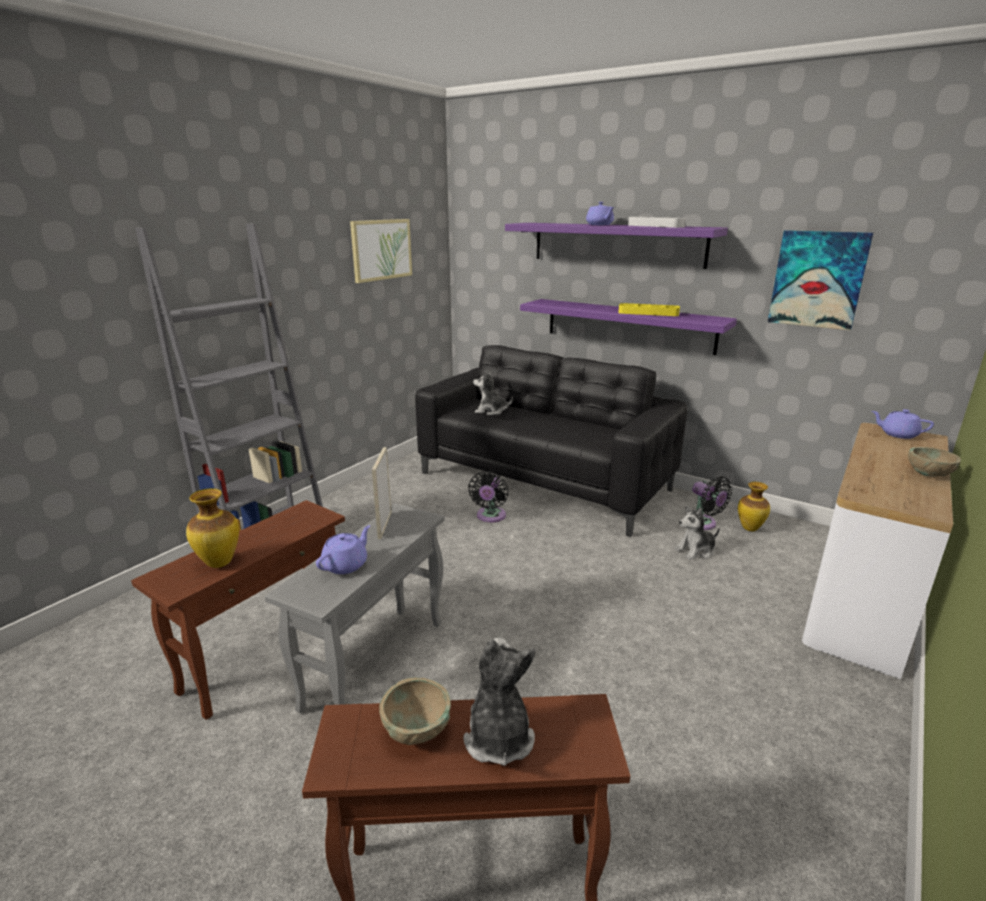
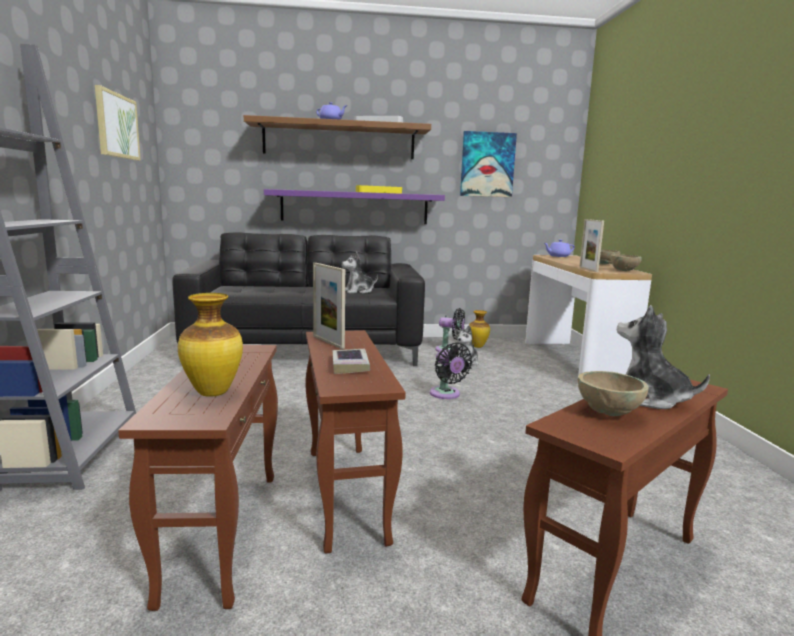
camera: 40 degrees left, 10 degrees down
(346, 565) = (350, 365): purple teapot -> book
(375, 664) = (346, 493): grey side table -> brown side table
(490, 517) = (295, 379): black fan -> black fan (446, 394)
(491, 411) = (252, 289): plush toy -> plush toy (358, 291)
(616, 244) = (339, 140): purple shelf -> brown shelf
(854, 485) = (588, 269): none -> picture frame
(914, 503) = (623, 271): none -> beige bowl

